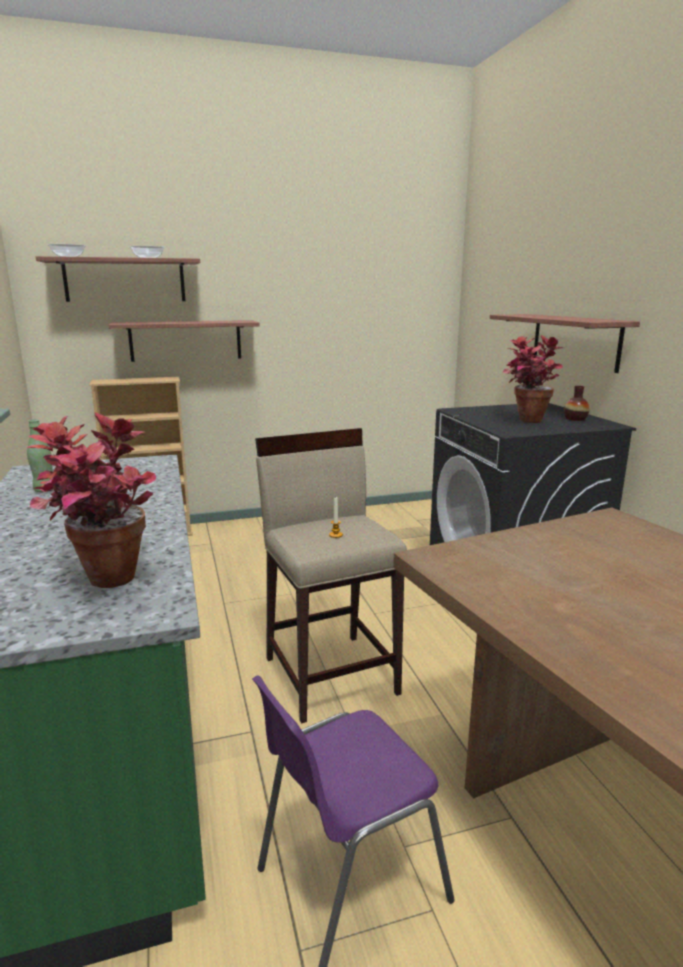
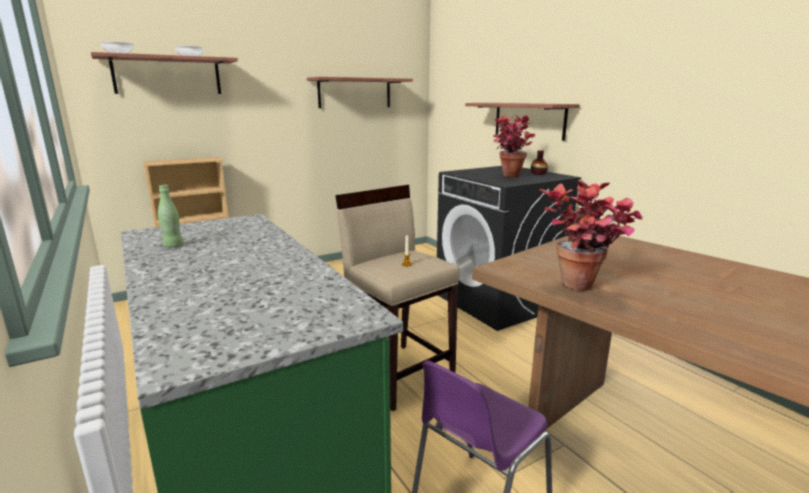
camera: 15 degrees left, 0 degrees up
(105, 587) = (303, 306): potted plant -> potted plant (583, 291)
(186, 340) = (222, 127): shelf -> shelf (355, 93)

